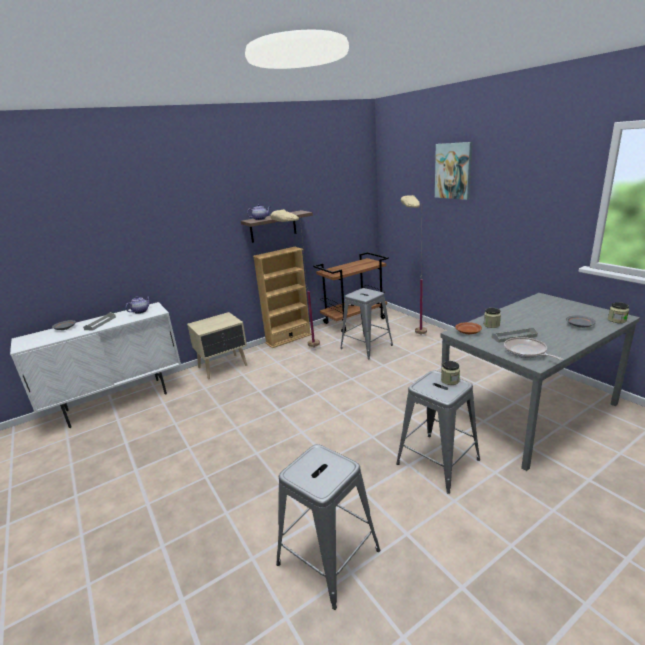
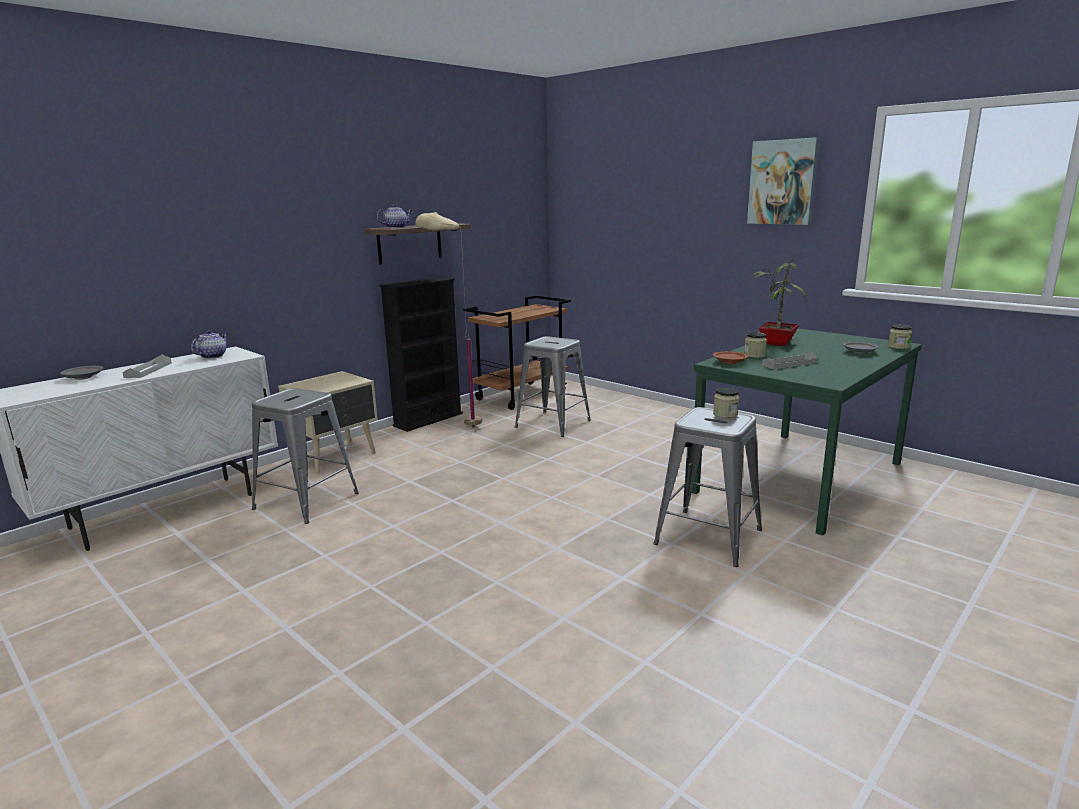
camera: 15 degrees left, 5 degrees down
(288, 339) = (428, 419): beige bookcase -> black bookcase
(328, 556) = (605, 650): grey stool -> grey stool (306, 501)
(413, 331) = (613, 404): beige floor lamp -> none
(453, 171) = (667, 174): picture -> picture (782, 182)
(515, 311) = (775, 343): none -> potted plant
(526, 352) = (813, 375): frying pan -> none
(528, 412) = (800, 478): grey dining table -> green dining table

